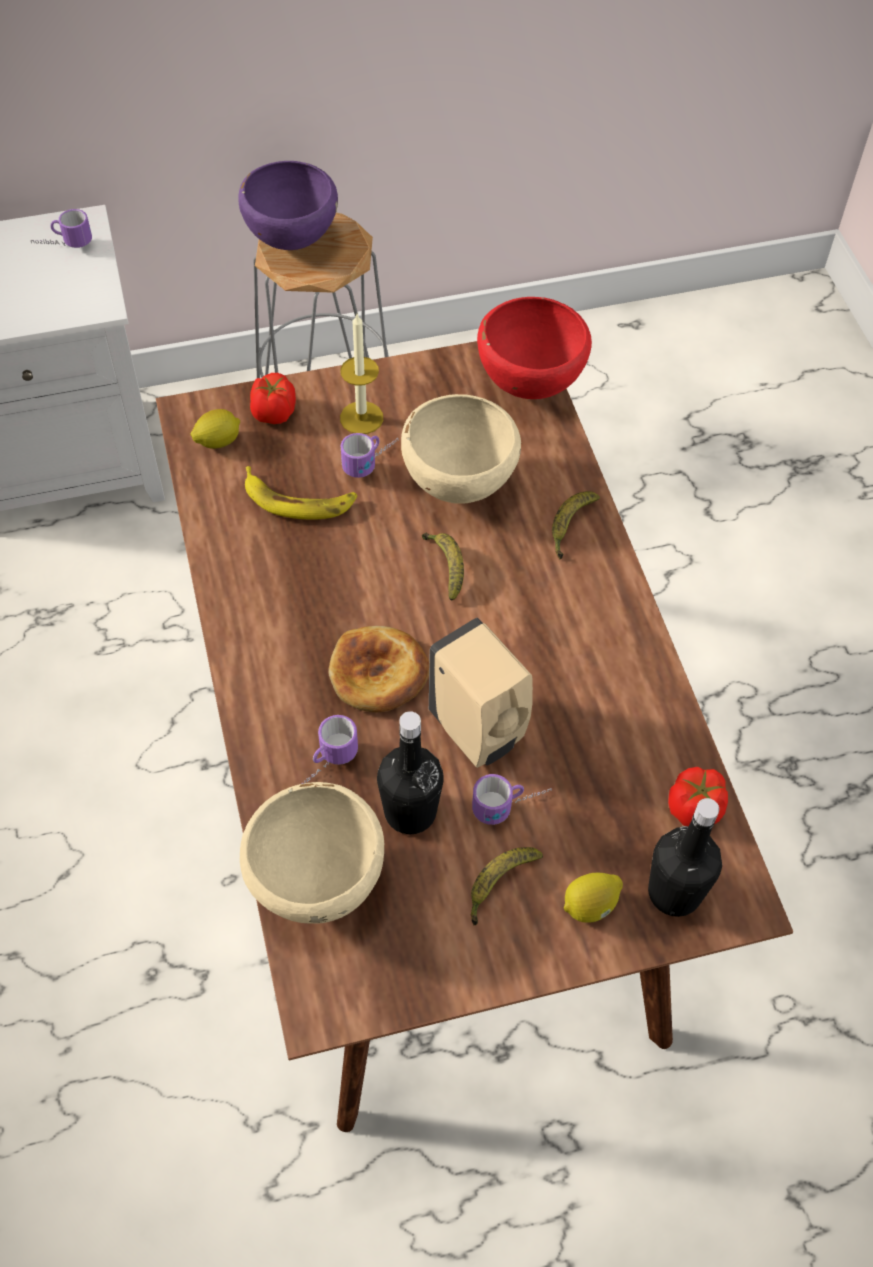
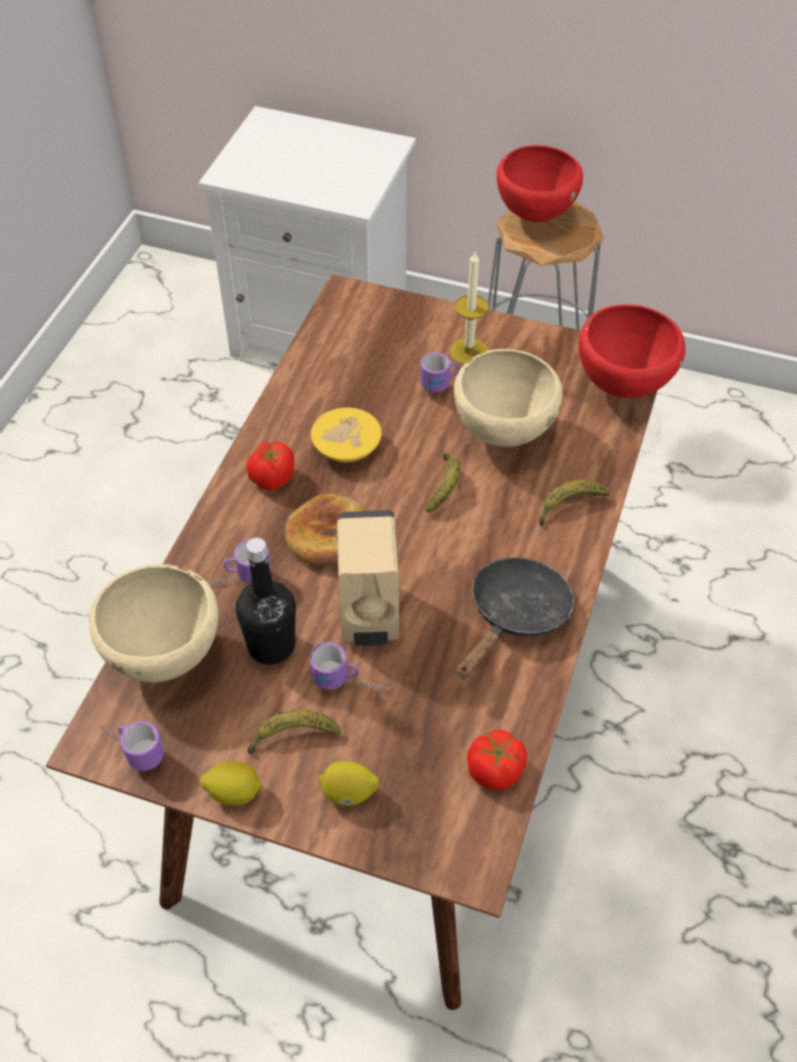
camera: 35 degrees right, 5 degrees down
(62, 245) = (363, 153): mug -> mug (131, 748)
(218, 441) = (349, 321): lemon -> lemon (234, 792)
(273, 413) = (405, 320): tomato -> tomato (272, 478)
(290, 242) = (534, 216): purple bowl -> red bowl
(299, 500) = (374, 387): banana -> none
(319, 577) = (344, 448): none -> yellow bowl
(603, 657) = (515, 616): none -> black frying pan
(674, 892) = (424, 824): black bottle -> none

